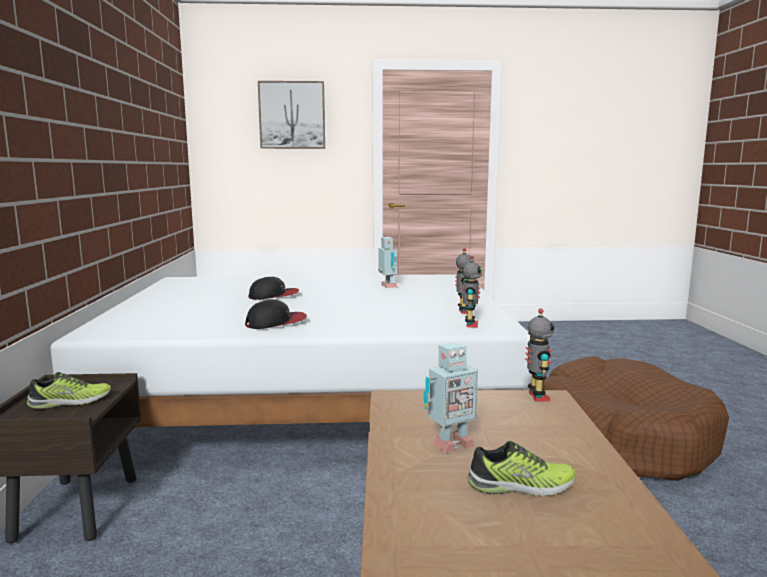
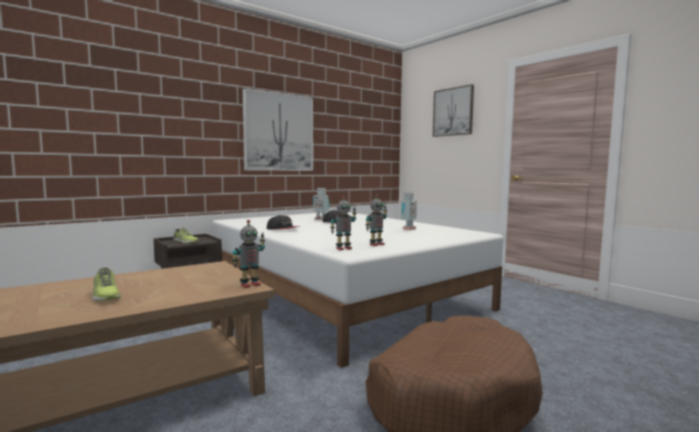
camera: 55 degrees right, 5 degrees down
(96, 141) = (279, 132): none -> picture
(450, 444) = (155, 280): toy robot -> toy robot (320, 219)

